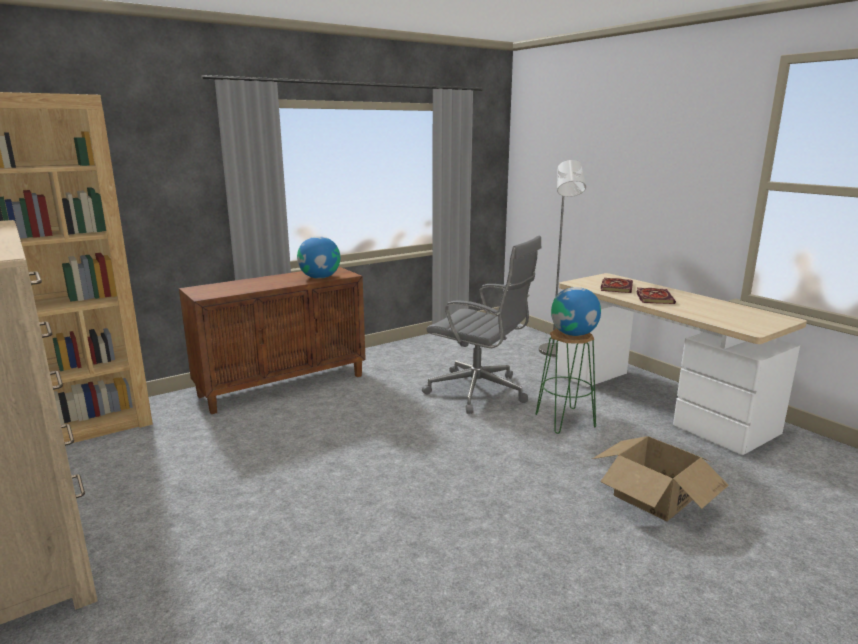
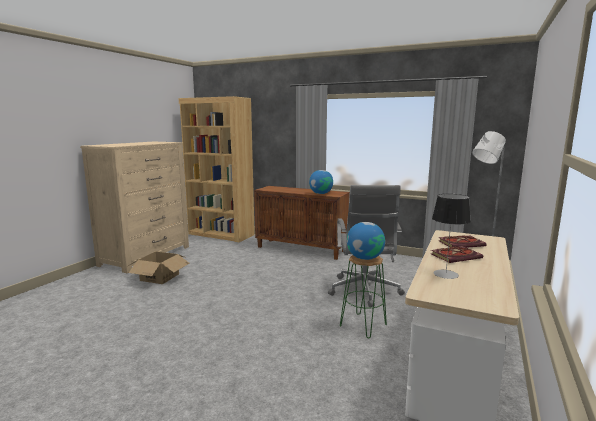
camera: 60 degrees right, 5 degrees down
(654, 496) = (291, 376): cardboard box -> cardboard box (160, 277)
(704, 312) = (445, 274): none -> table lamp

